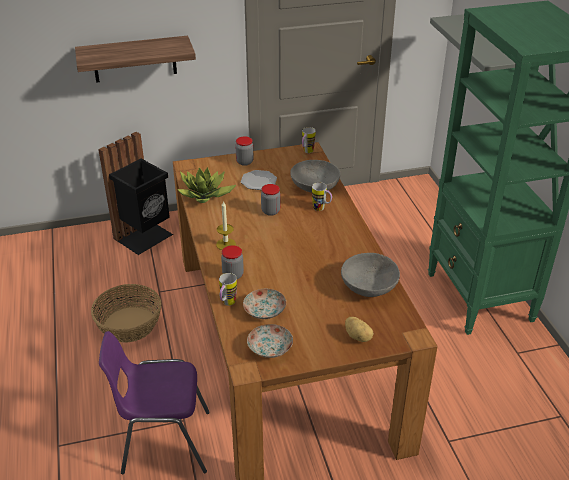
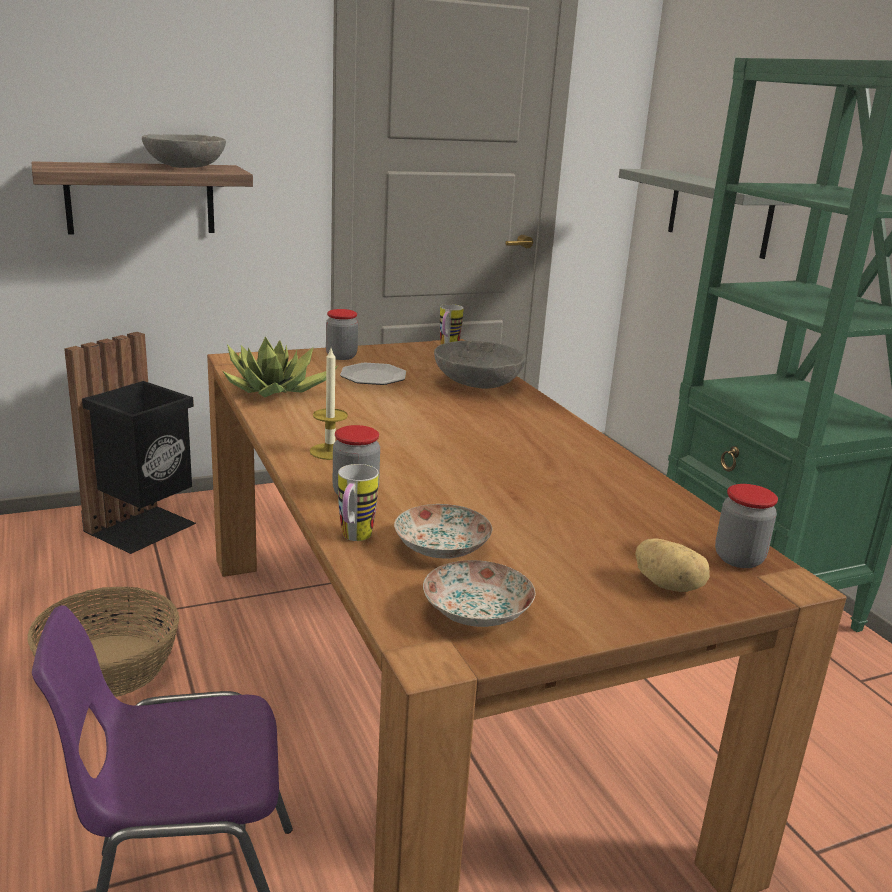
camera: 10 degrees left, 15 degrees down
(270, 211) = (407, 410): jar -> jar (739, 558)
(321, 209) = (501, 408): mug -> none
(368, 287) = (644, 507): grey bowl -> grey bowl (185, 167)

